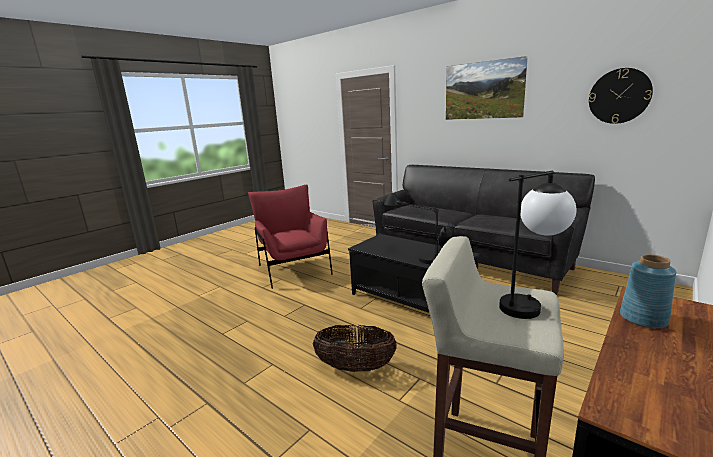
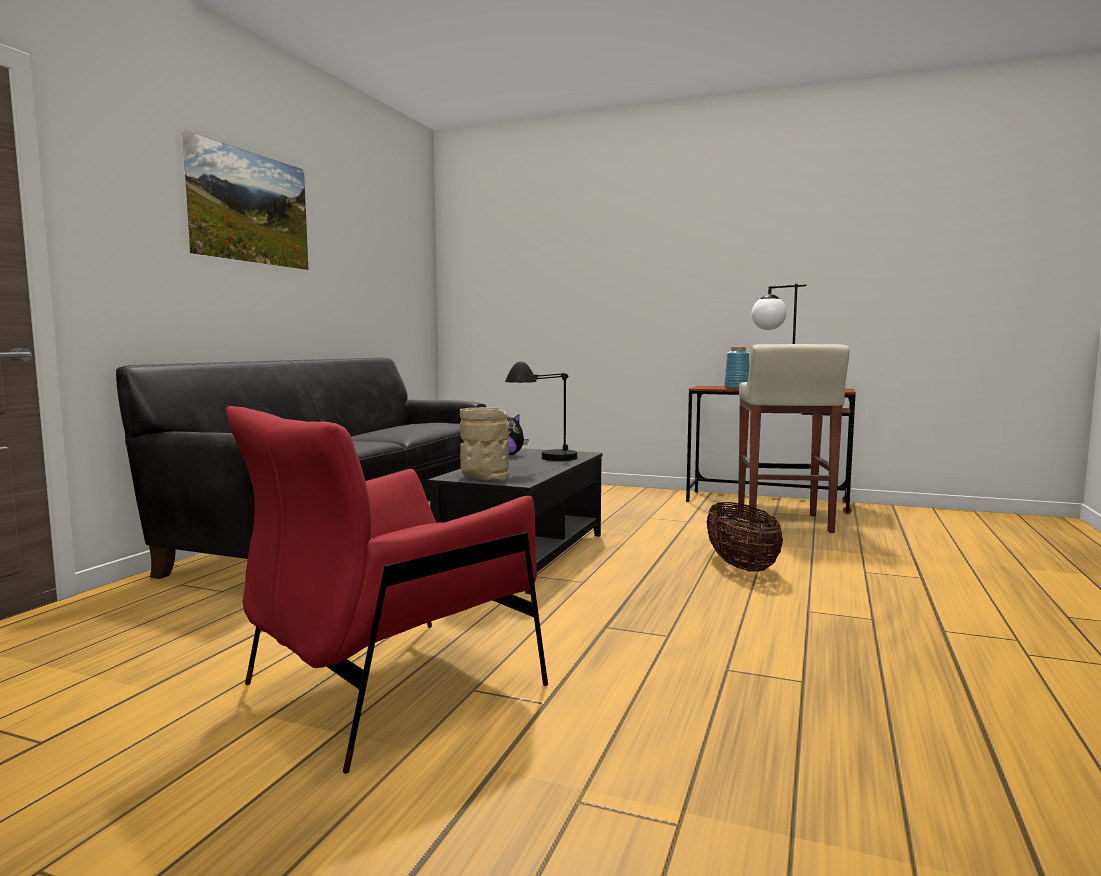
camera: 110 degrees left, 10 degrees down
(376, 241) = (484, 477): none -> beige vase
(619, 96) = (383, 258): wall clock -> none

